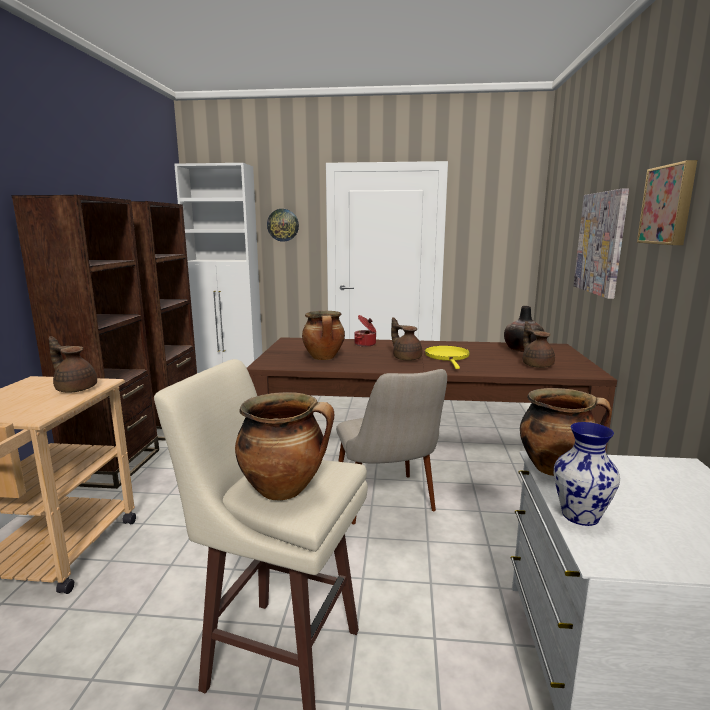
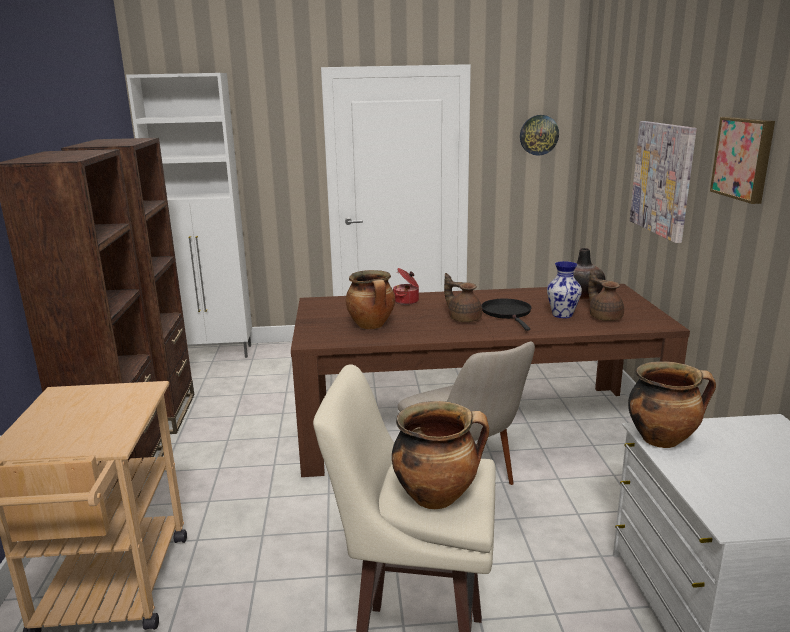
camera: 10 degrees left, 5 degrees up
(75, 388) = (123, 400): brown teapot -> none
(283, 225) = (269, 146): wall clock -> wall clock (539, 135)
(447, 357) = (507, 313): yellow frying pan -> black frying pan
(581, 516) = (701, 486): vase -> vase (563, 315)

